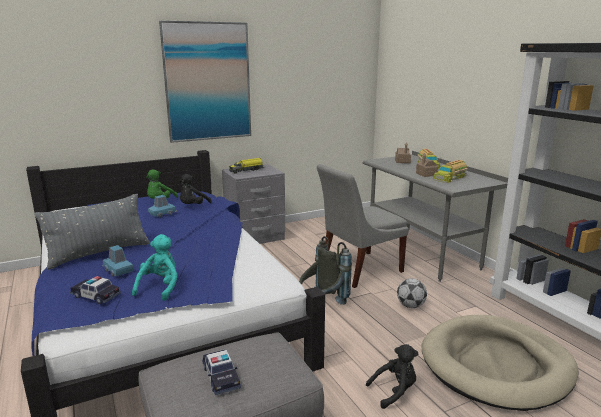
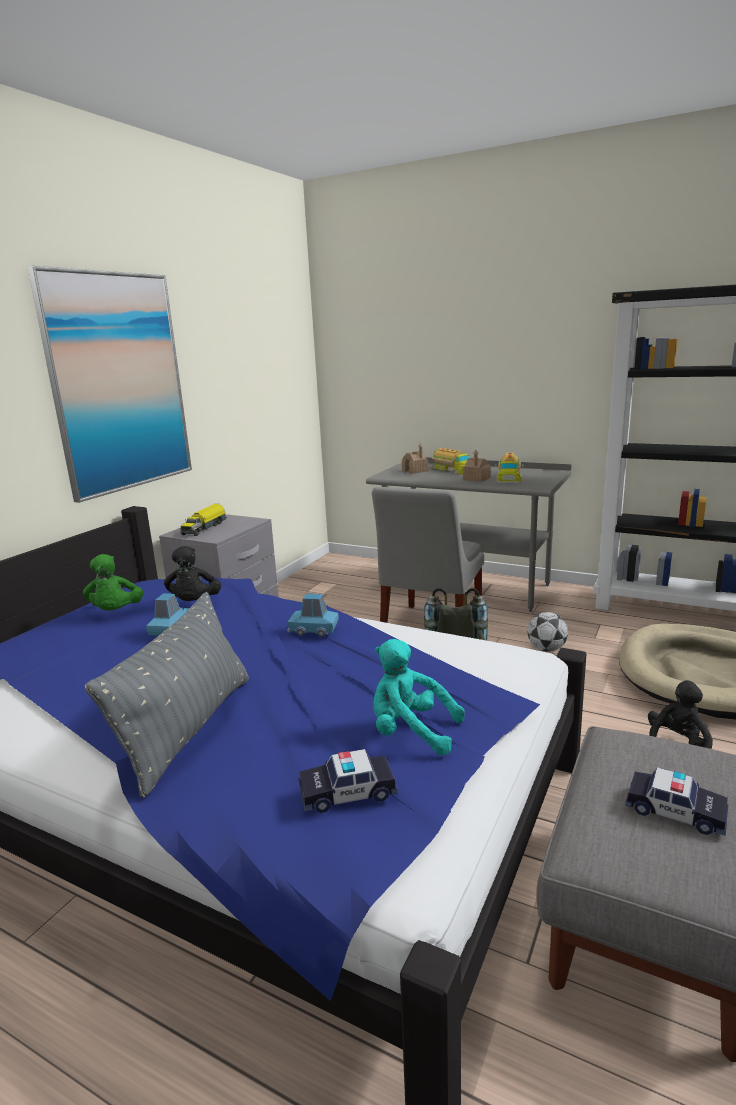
camera: 35 degrees left, 0 degrees up
(118, 270) = (292, 737): blue toy car -> blue toy car (313, 629)
(160, 287) = (411, 732): turquoise plush toy -> turquoise plush toy turned 45 degrees counterclockwise

